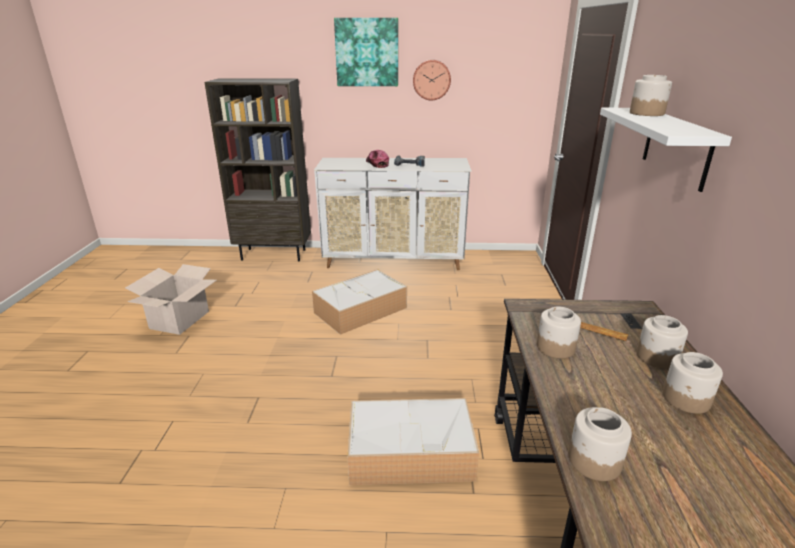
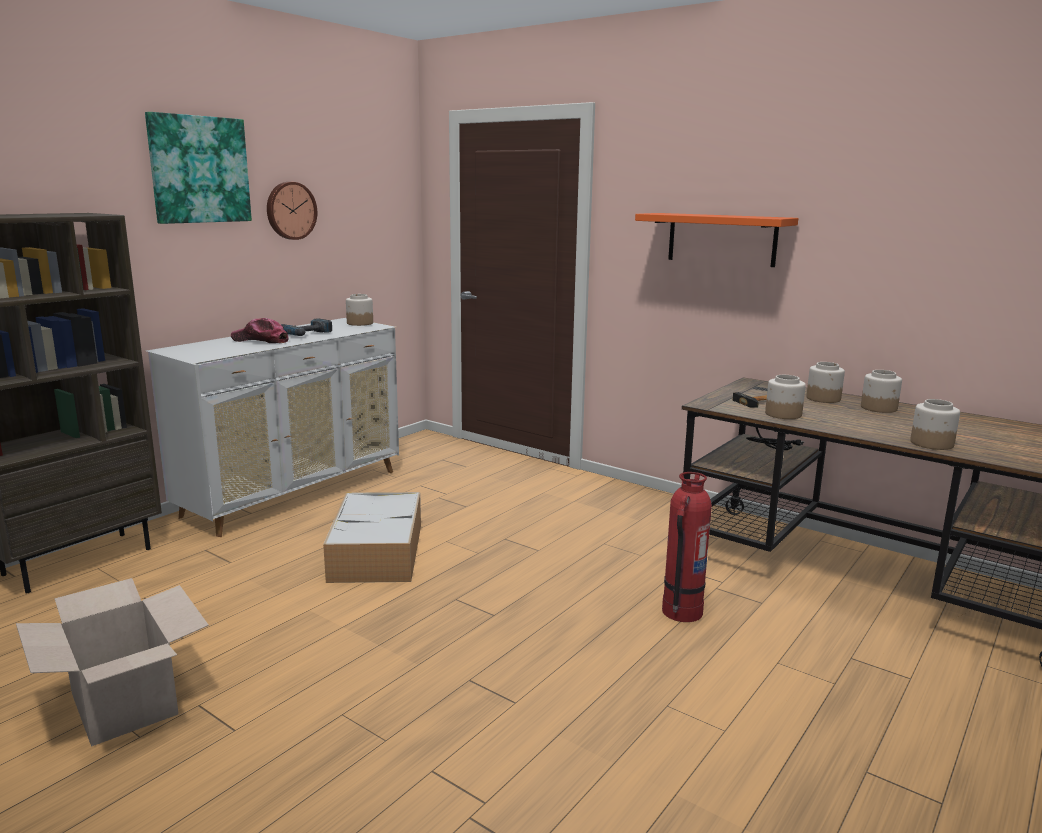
camera: 55 degrees left, 10 degrees down
(412, 452) = (681, 612): storage box -> fire extinguisher
(646, 113) = (686, 214): jar -> jar (360, 323)
(676, 147) = (721, 239): white shelf -> orange shelf

